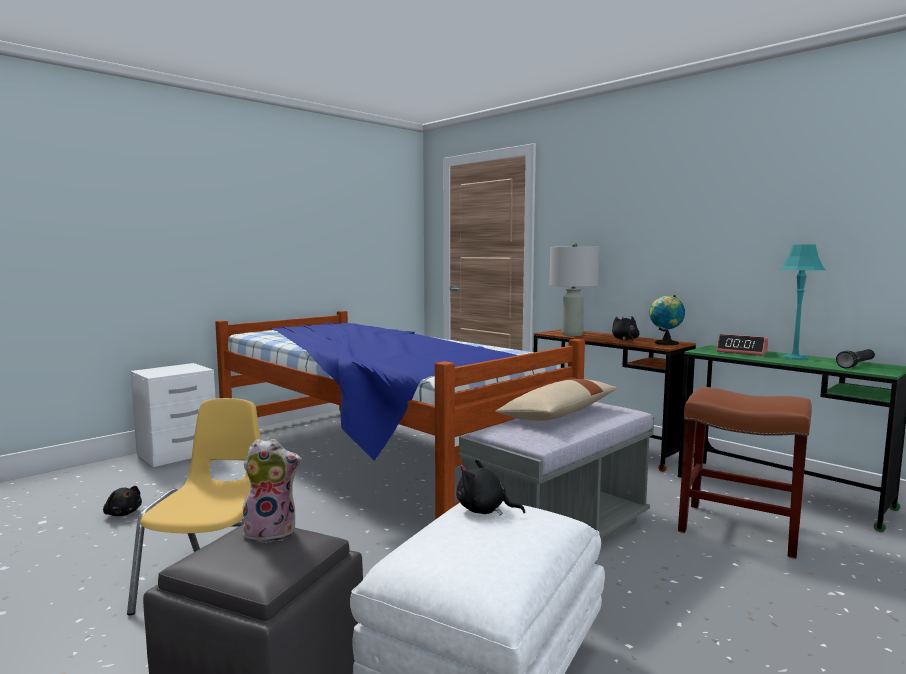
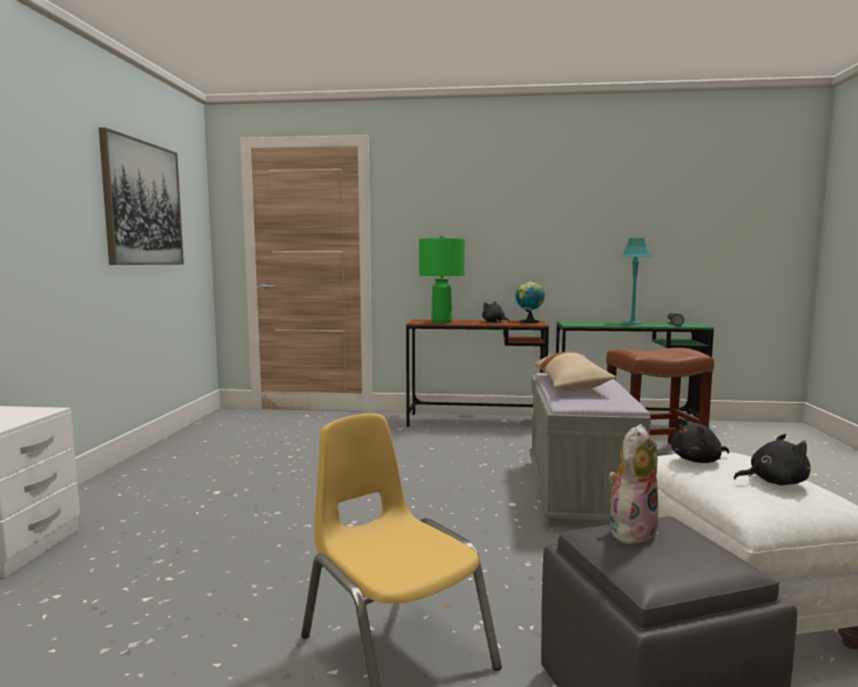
camera: 40 degrees left, 0 degrees up
(123, 513) = (91, 647): black plush toy -> black plush toy (773, 482)
(340, 223) = (143, 204): none -> picture
(378, 459) = (309, 480): bed -> none
(572, 334) = (442, 322): grey table lamp -> green table lamp
(742, 352) = (593, 322): alarm clock -> none

